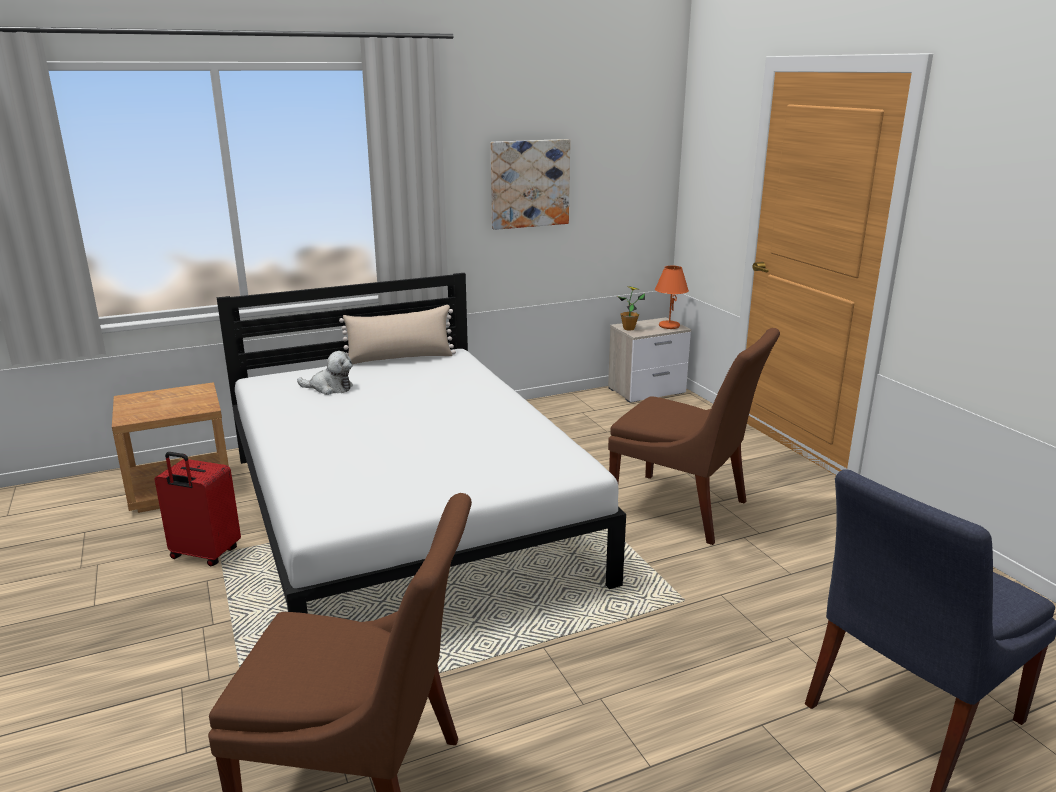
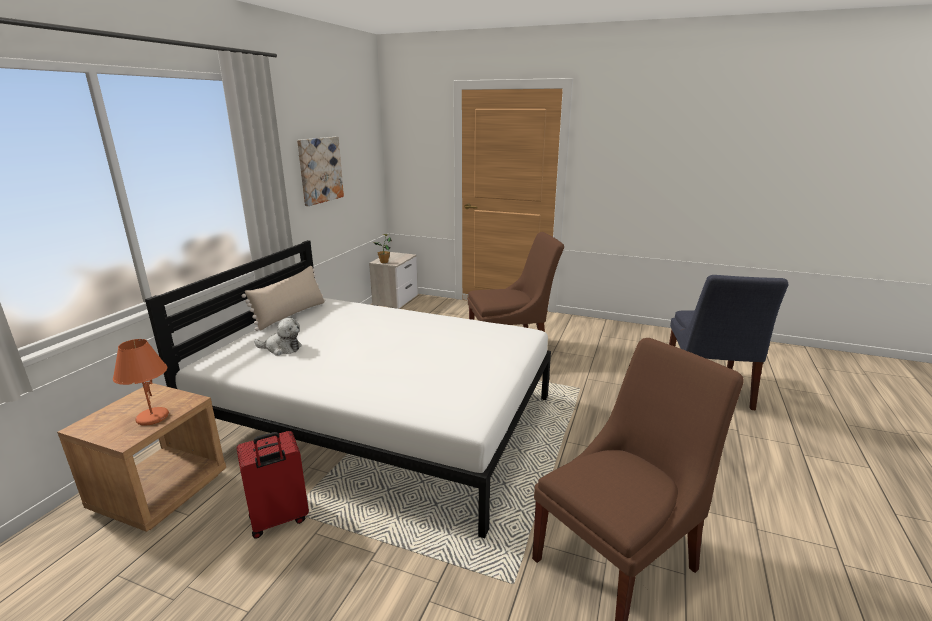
camera: 45 degrees left, 0 degrees up
(330, 388) = (281, 348): plush toy -> plush toy turned 45 degrees clockwise
(668, 326) = (402, 255): orange table lamp -> orange table lamp (152, 417)

